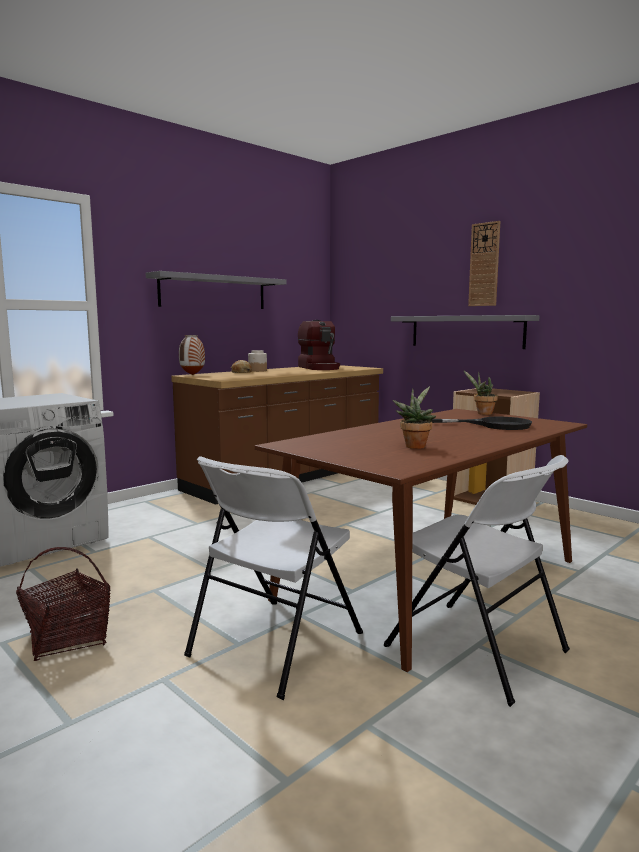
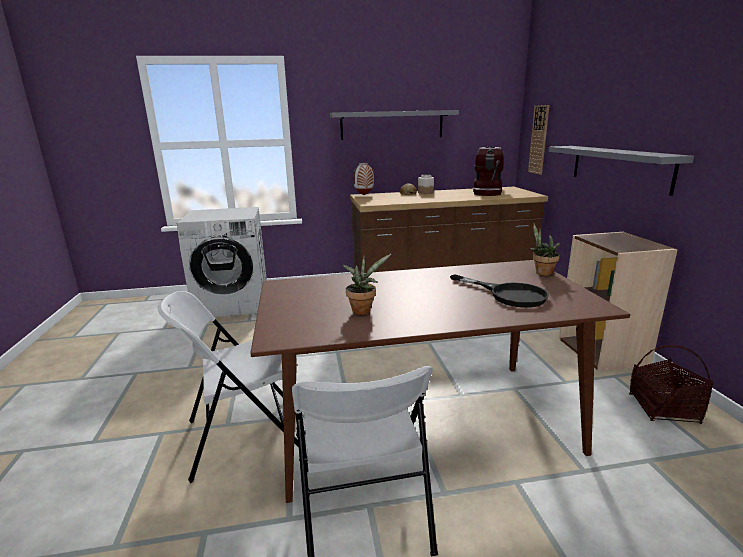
camera: 35 degrees right, 10 degrees up
(68, 639) = (160, 383): basket -> basket (664, 409)
(484, 264) = (647, 90): wall clock -> wall clock (539, 140)

